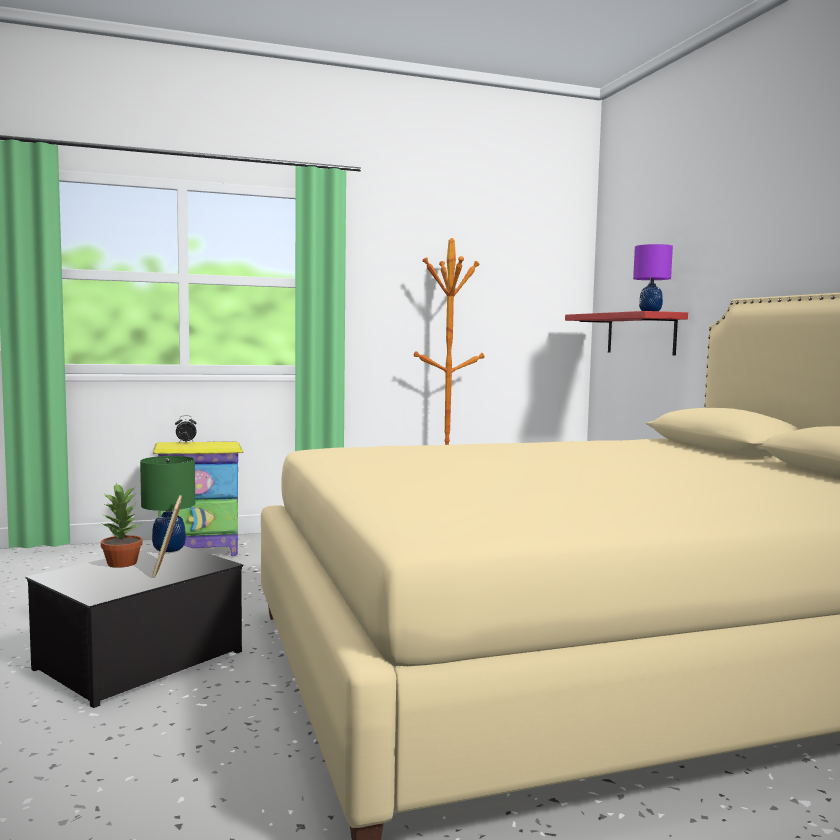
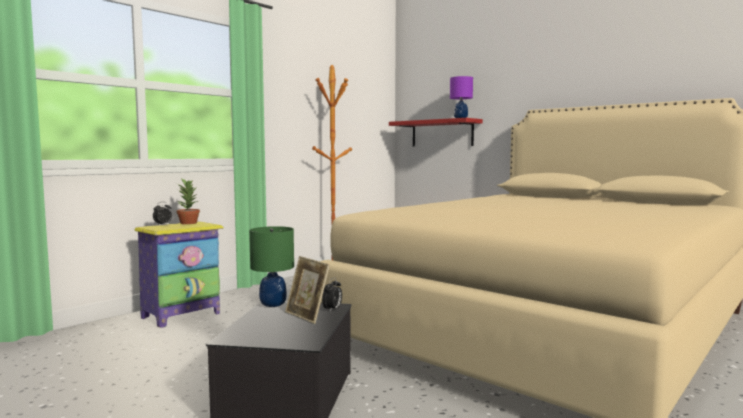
camera: 30 degrees left, 0 degrees up
(122, 563) = (262, 319): potted plant -> potted plant (188, 223)
(207, 567) = (332, 309): none -> alarm clock

